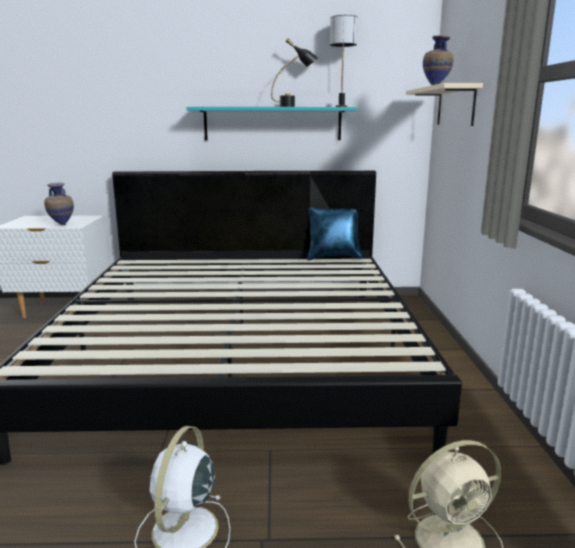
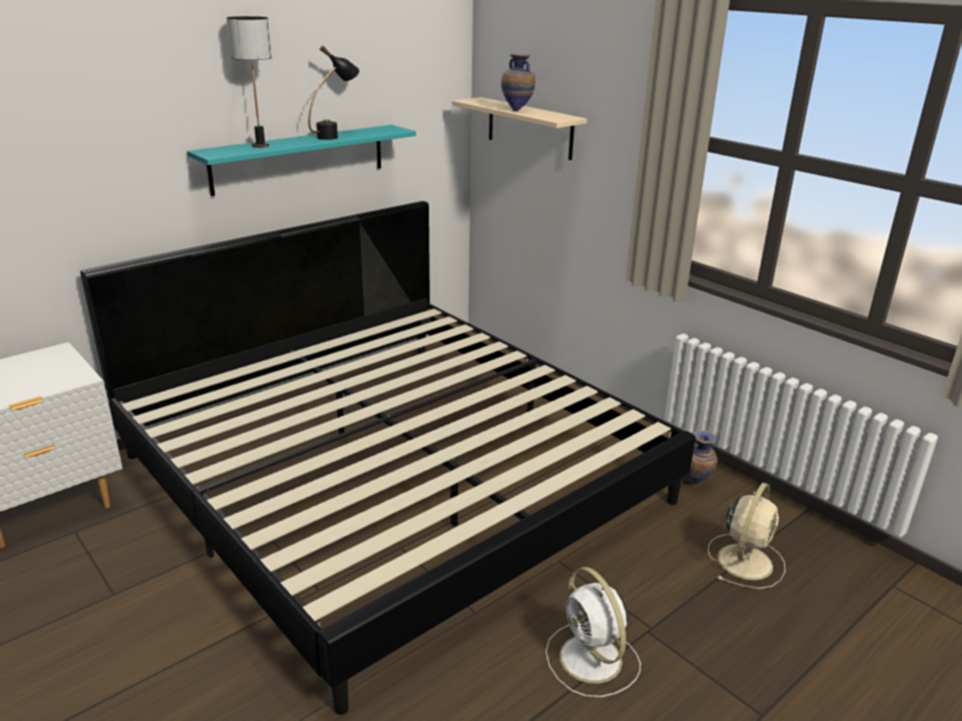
camera: 40 degrees left, 10 degrees up
(61, 225) = (54, 383): vase -> vase (693, 484)
(333, 257) = (394, 317): blue pillow -> none
(341, 106) = (388, 129): table lamp -> table lamp (260, 146)

